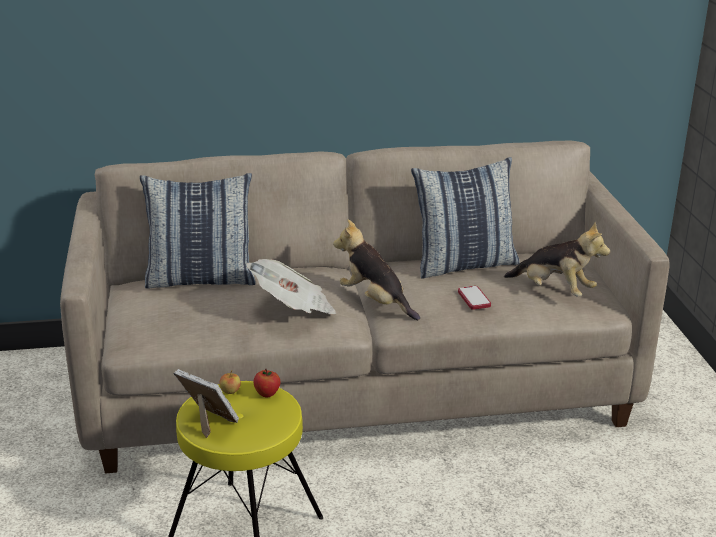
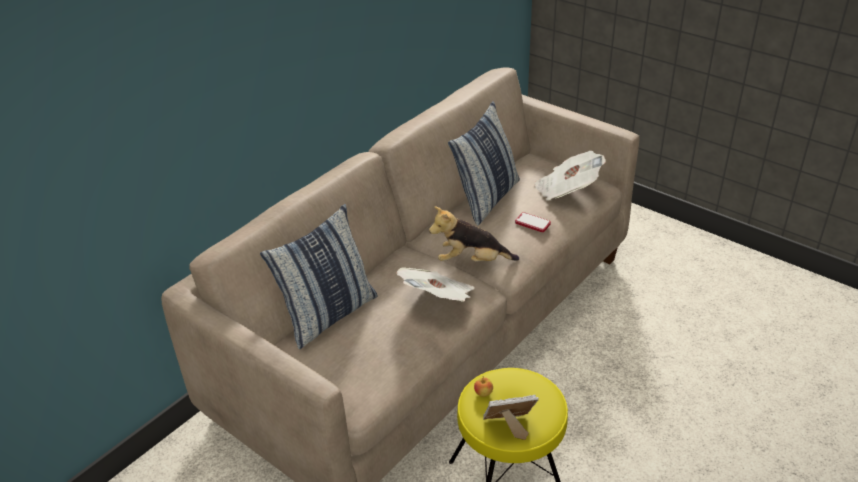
camera: 40 degrees left, 10 degrees up
(267, 394) = (509, 378): apple -> none
(554, 290) = (567, 190): plush toy -> newspaper

